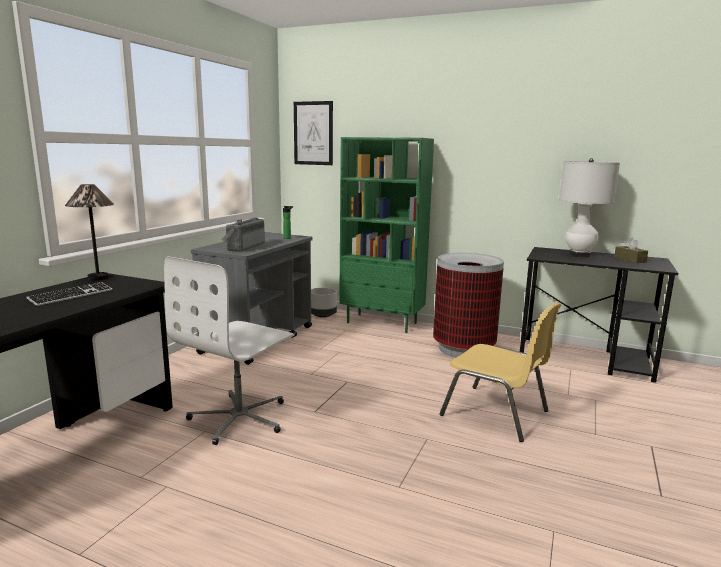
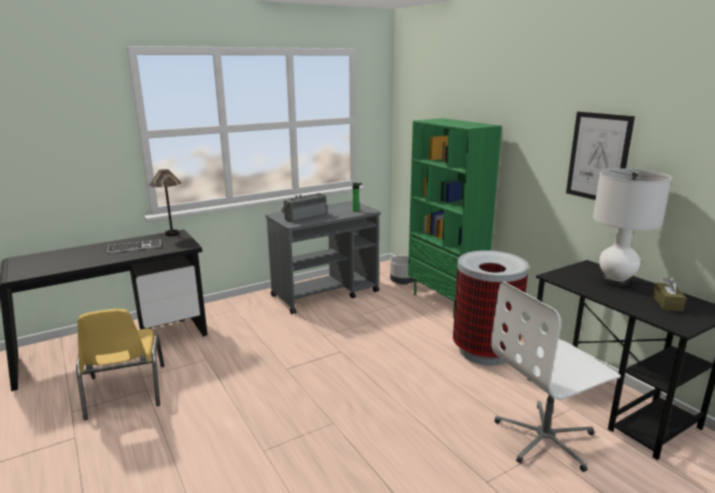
camera: 35 degrees right, 5 degrees up
(240, 418) = (236, 357): white office chair -> white office chair (546, 438)
(313, 133) = (414, 110): picture -> picture (598, 157)
(496, 413) = (421, 424): yellow chair -> yellow chair (125, 392)

